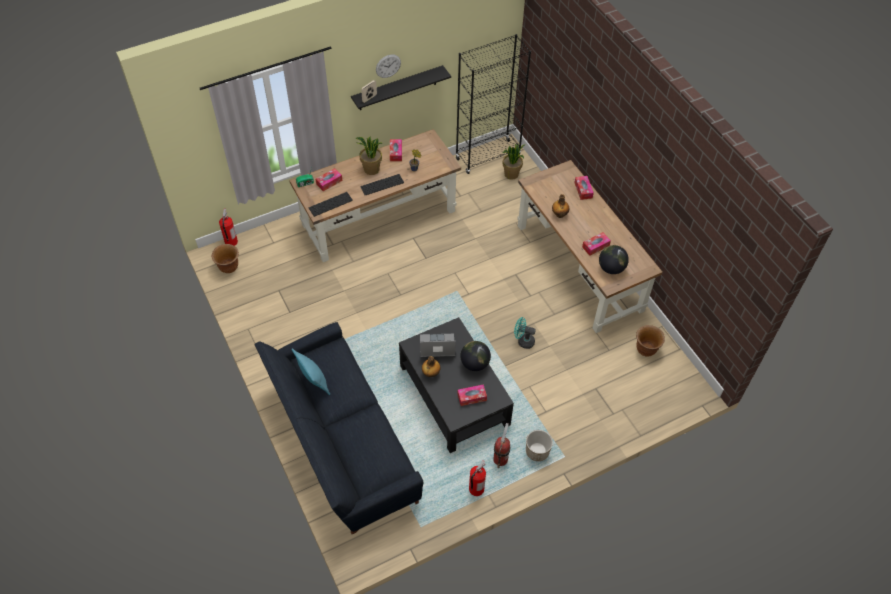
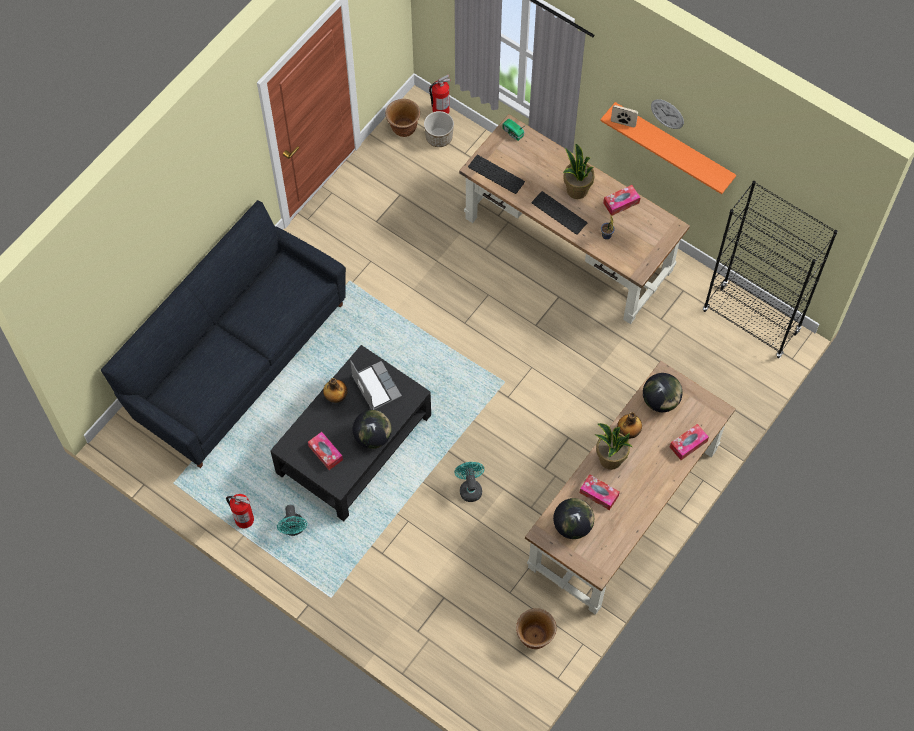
camera: 65 degrees right, 10 degrees up
(314, 381) = (259, 284): turquoise pillow -> none
(329, 182) = (529, 156): tissue box -> none
(397, 88) = (673, 146): black shelf -> orange shelf
(500, 459) = (294, 529): fire extinguisher -> turquoise fan
(511, 174) = (736, 363): potted plant -> potted plant (610, 459)
(537, 451) = (323, 564): planter -> planter (439, 137)
(546, 191) = (660, 400): none -> globe

